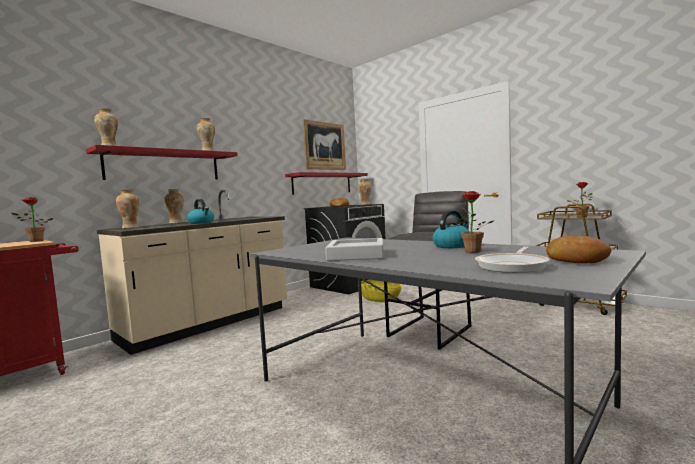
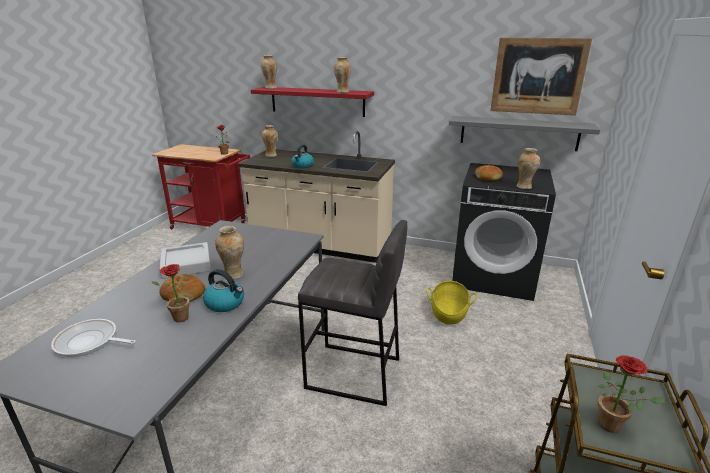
camera: 65 degrees right, 20 degrees up
(176, 223) = (315, 155): vase -> vase (234, 275)
(322, 183) = (518, 133): red shelf -> grey shelf
(576, 260) = (98, 378): bread -> bread (183, 294)

